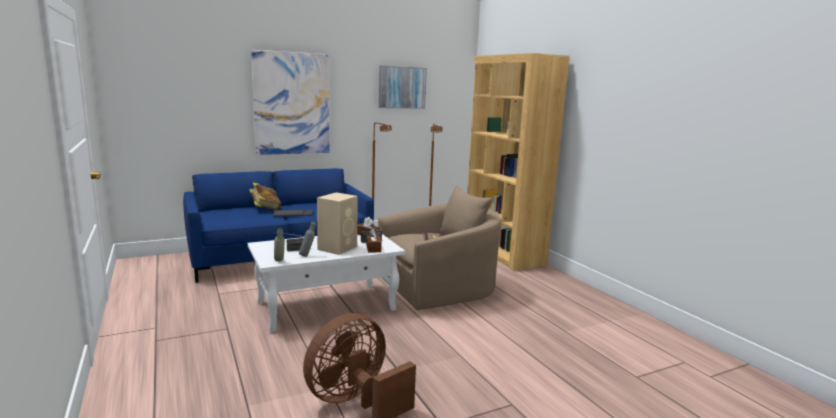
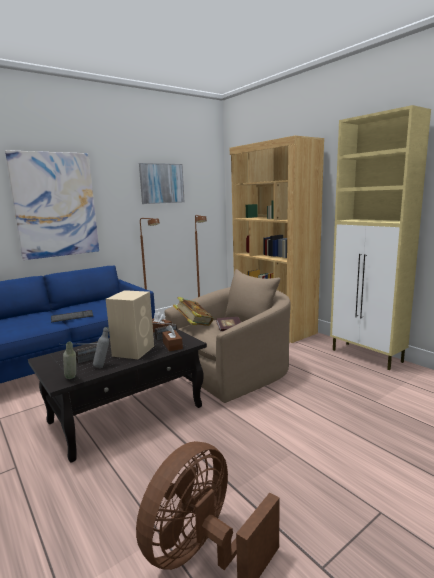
camera: 10 degrees left, 0 degrees up
(265, 209) = (40, 315): book -> book (193, 325)
(327, 306) = (127, 413): white coffee table -> black coffee table
(586, 293) = (367, 356): none -> beige cabinet

